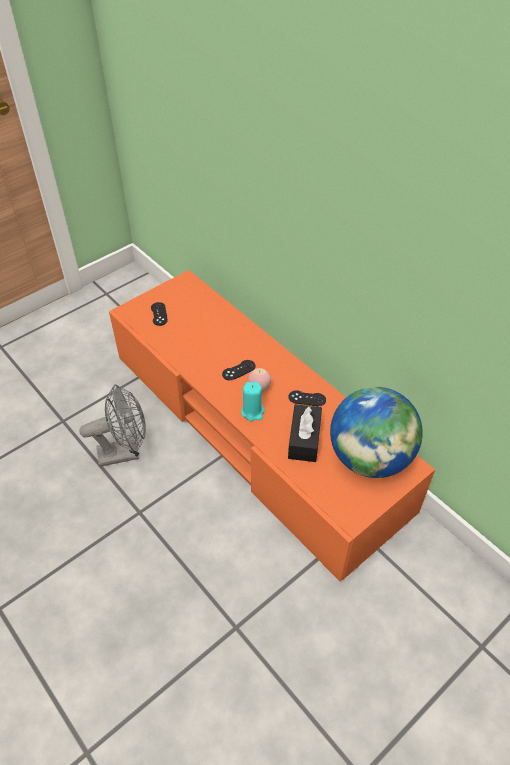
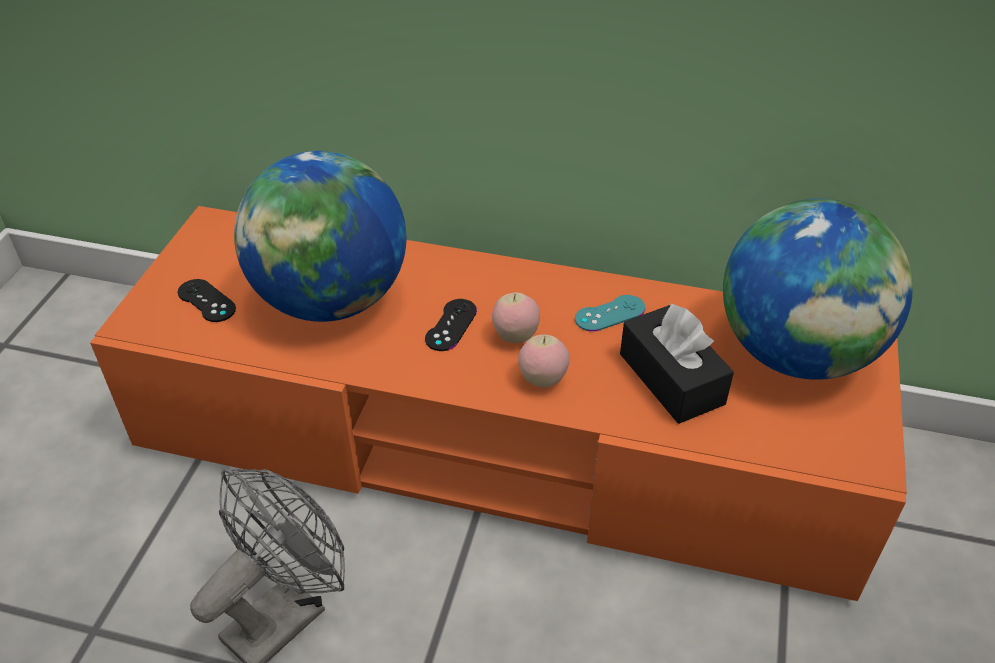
camera: 35 degrees left, 5 degrees down
(203, 336) = (331, 300): none -> globe
(253, 411) = (543, 380): turquoise candle -> apple
(307, 398) = (610, 313): black game controller -> turquoise game controller

